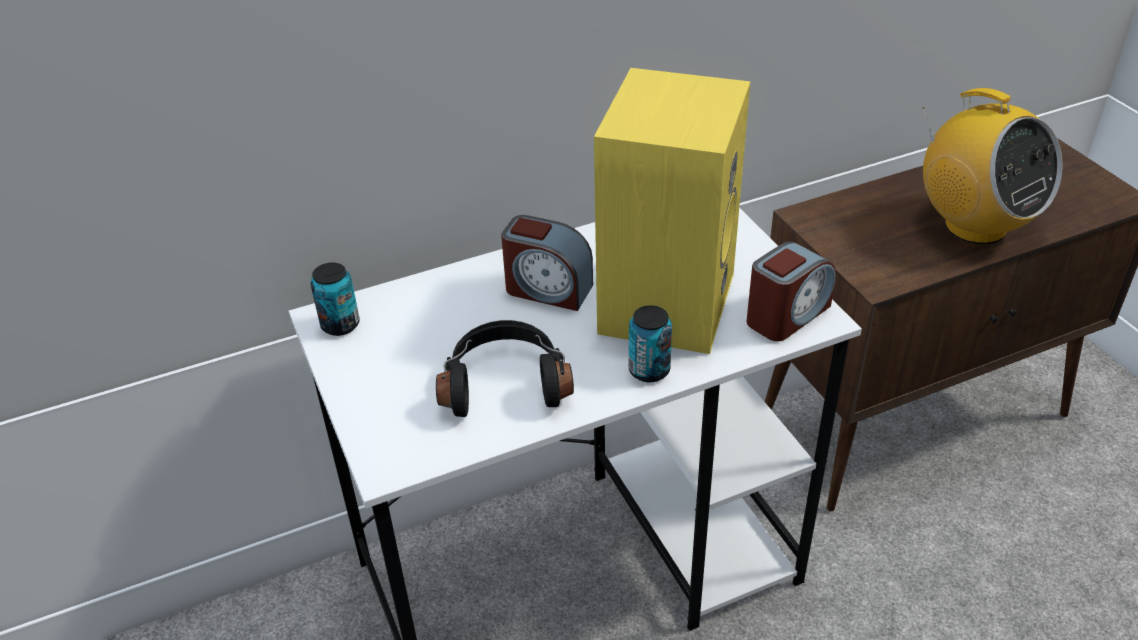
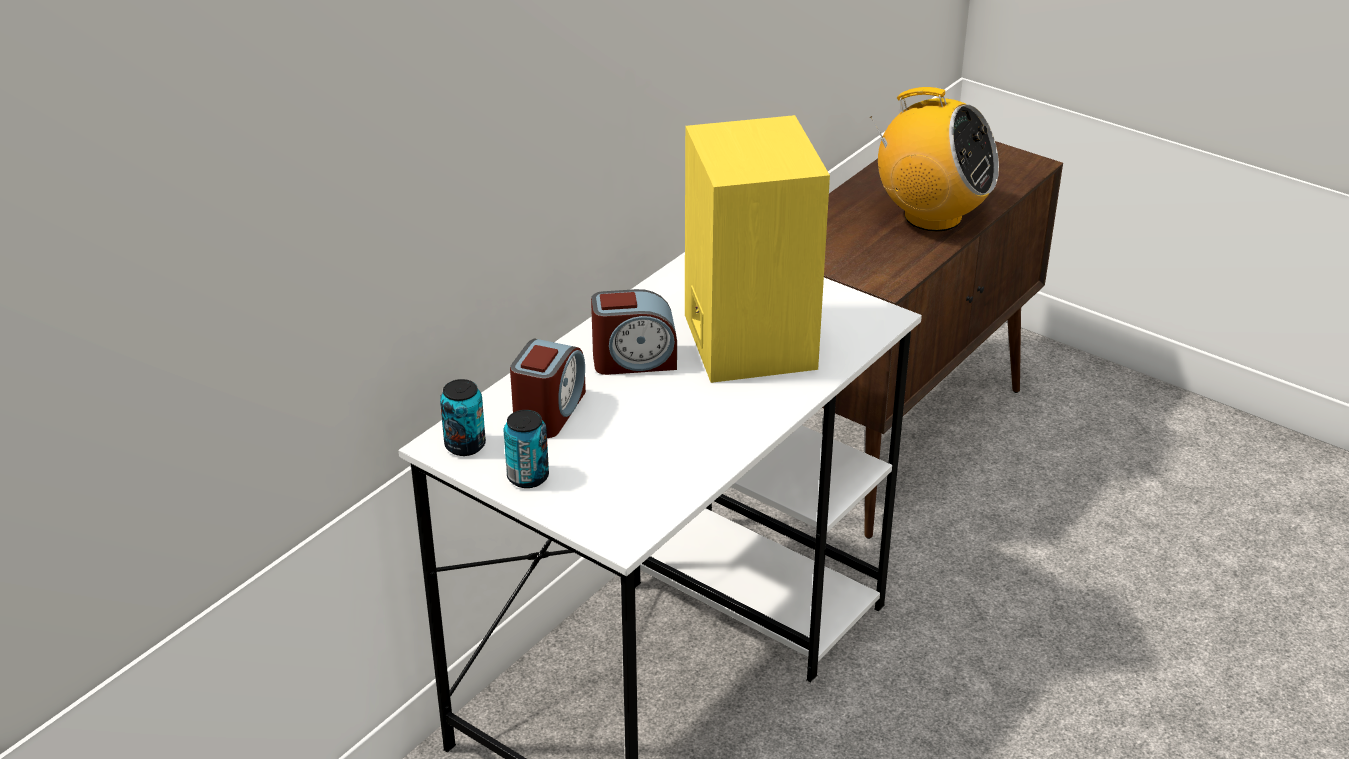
camera: 30 degrees left, 5 degrees down
(505, 382) = (665, 443): black headphones -> none
(649, 370) = (779, 396): can -> can (528, 477)
(787, 315) = (856, 321): alarm clock -> alarm clock (549, 411)

